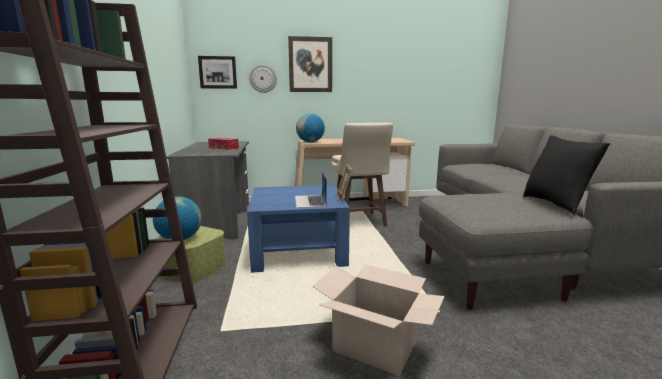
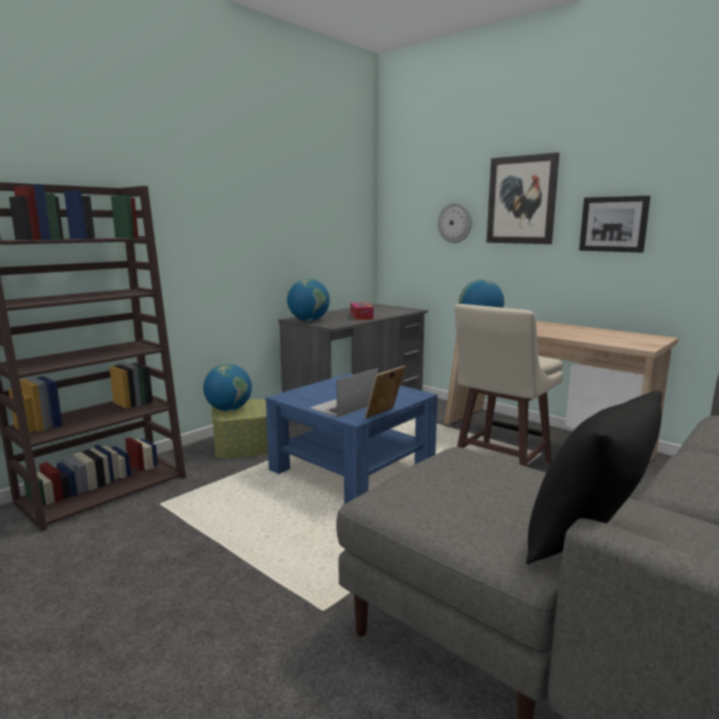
camera: 50 degrees right, 0 degrees up
(197, 154) = (308, 321): none -> globe
(218, 72) = (405, 215): picture -> picture (613, 224)
(374, 346) = (203, 589): cardboard box -> none

